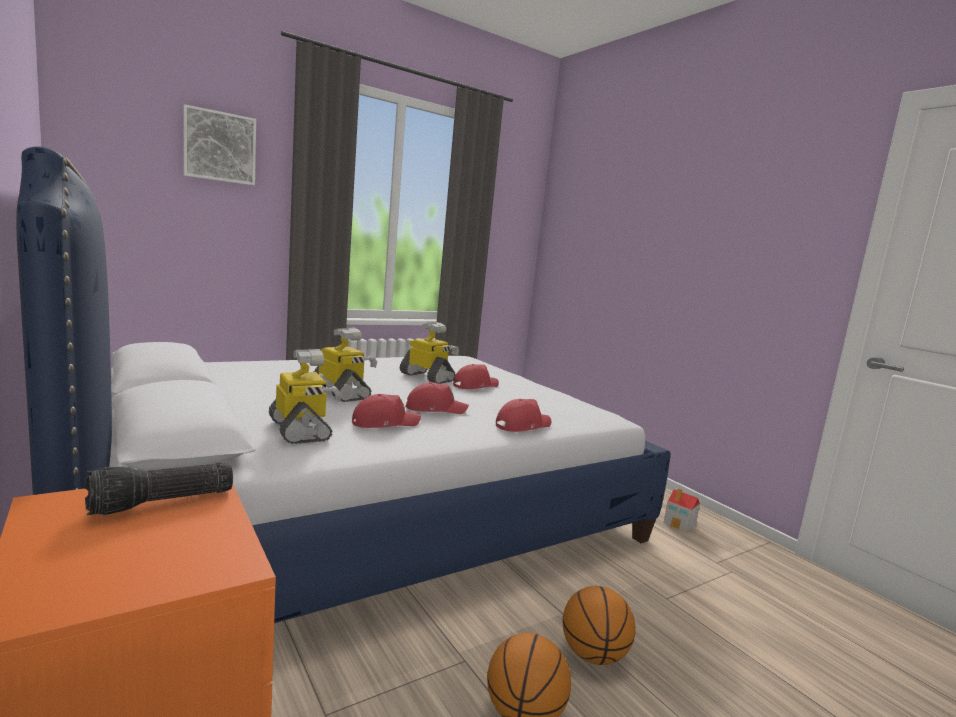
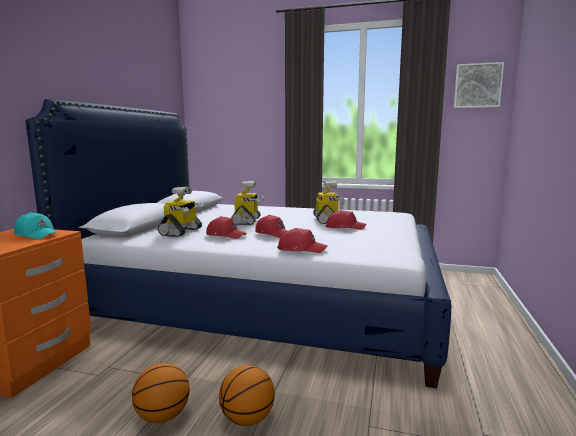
camera: 50 degrees right, 0 degrees up
(161, 503) = (36, 234): flashlight -> turquoise cap
(219, 147) = (252, 86): picture -> picture (477, 86)
(680, 524) = (506, 393): toy house -> none

